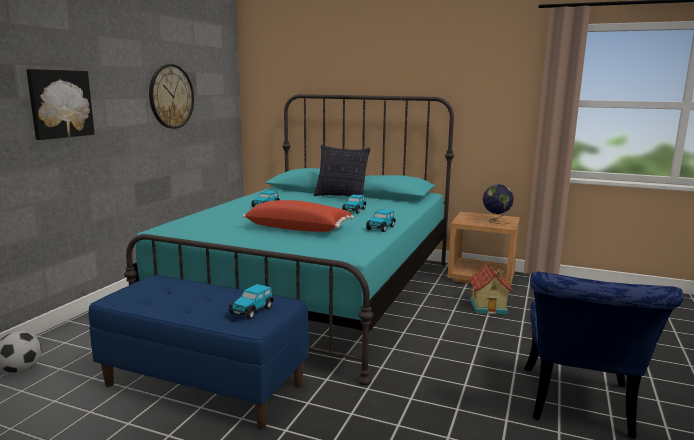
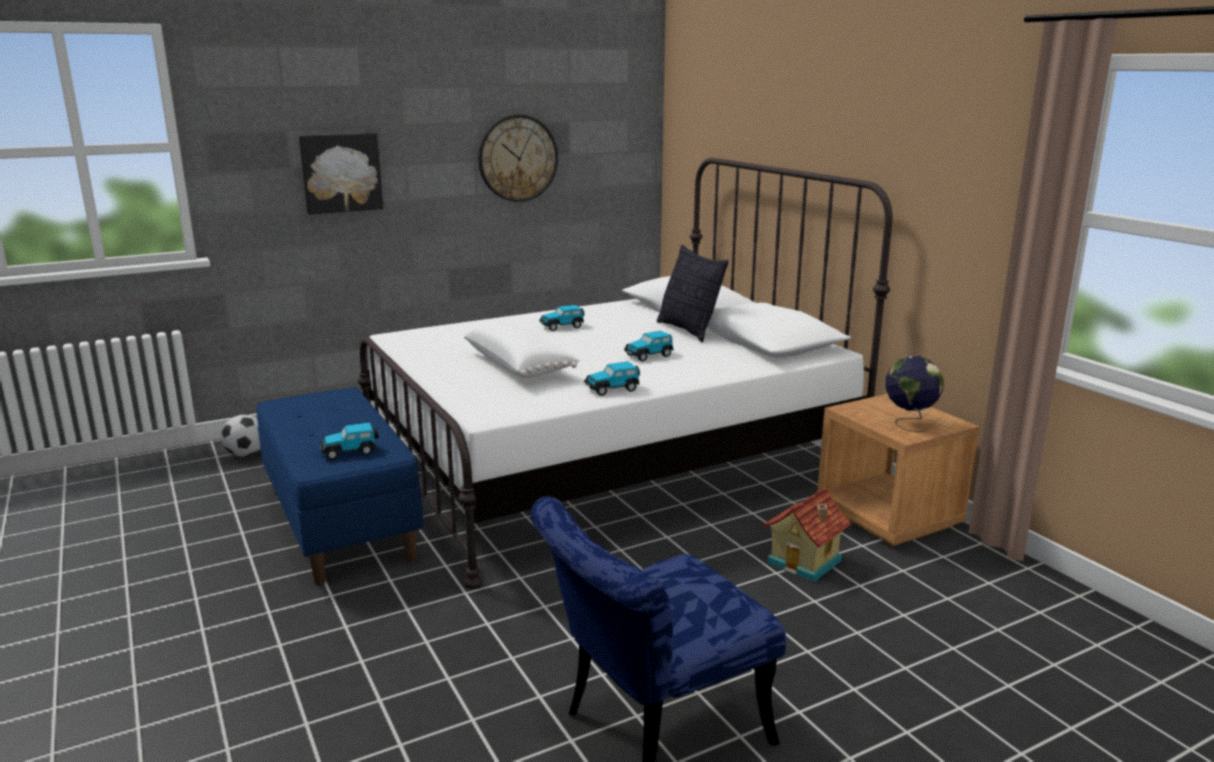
camera: 40 degrees right, 5 degrees up
(299, 228) = (520, 366): red pillow -> white pillow
(315, 292) = (608, 463): turquoise bed -> white bed

